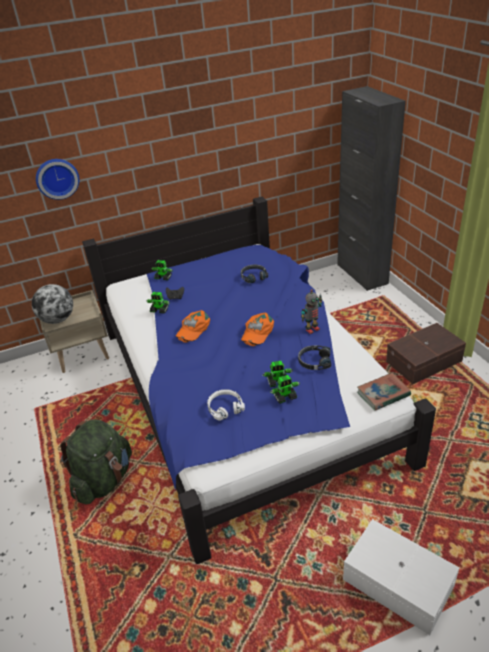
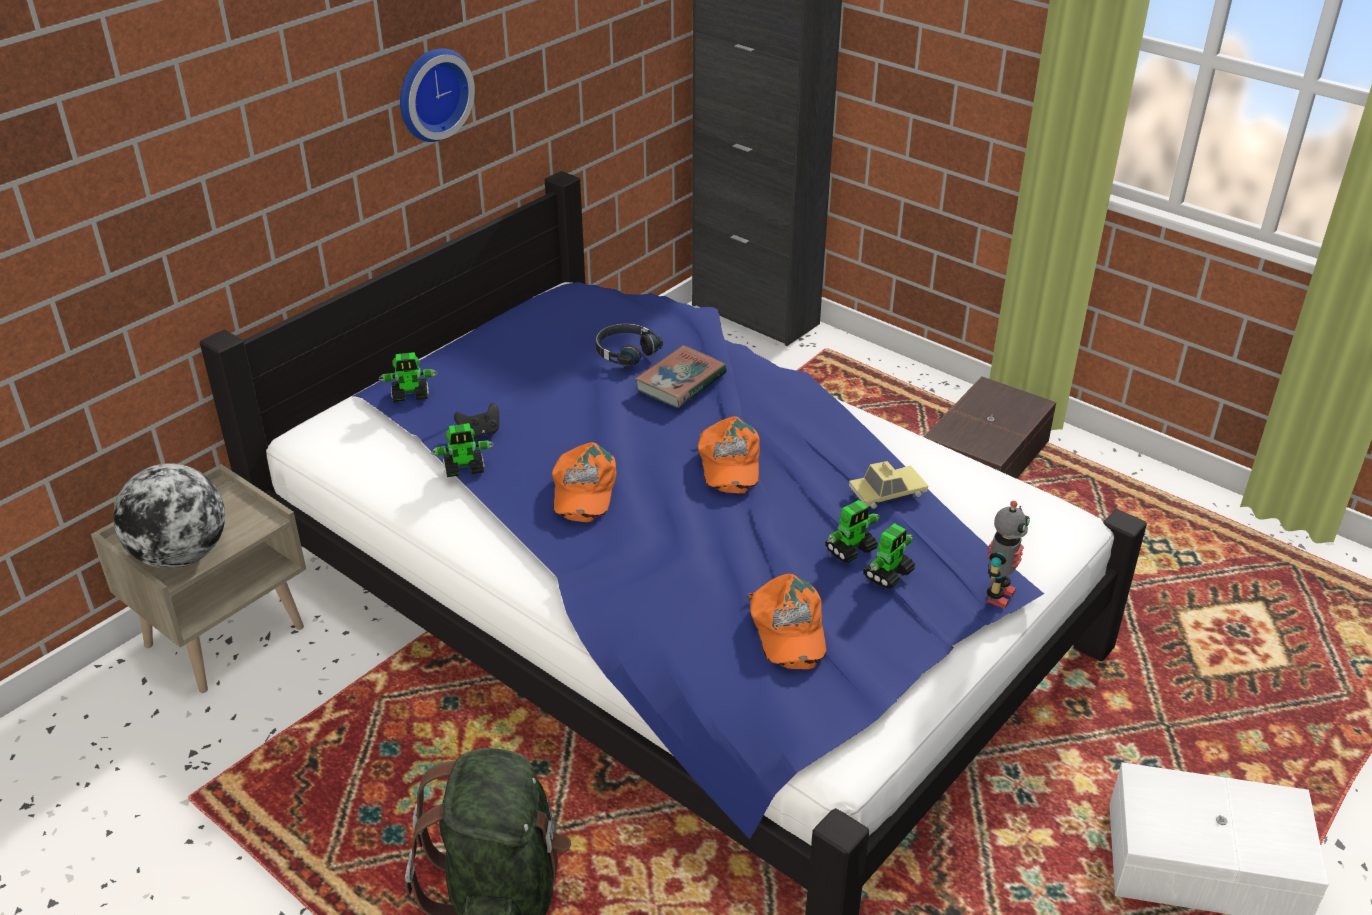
camera: 30 degrees left, 0 degrees up
(57, 178) = (136, 184): wall clock -> wall clock (431, 93)
(225, 407) = (787, 629): white headphones -> orange cap
(312, 329) = (832, 431): toy robot -> toy robot (998, 595)
(314, 361) = (887, 492): black headphones -> toy car
(383, 394) = (1050, 520): book -> book (681, 382)

